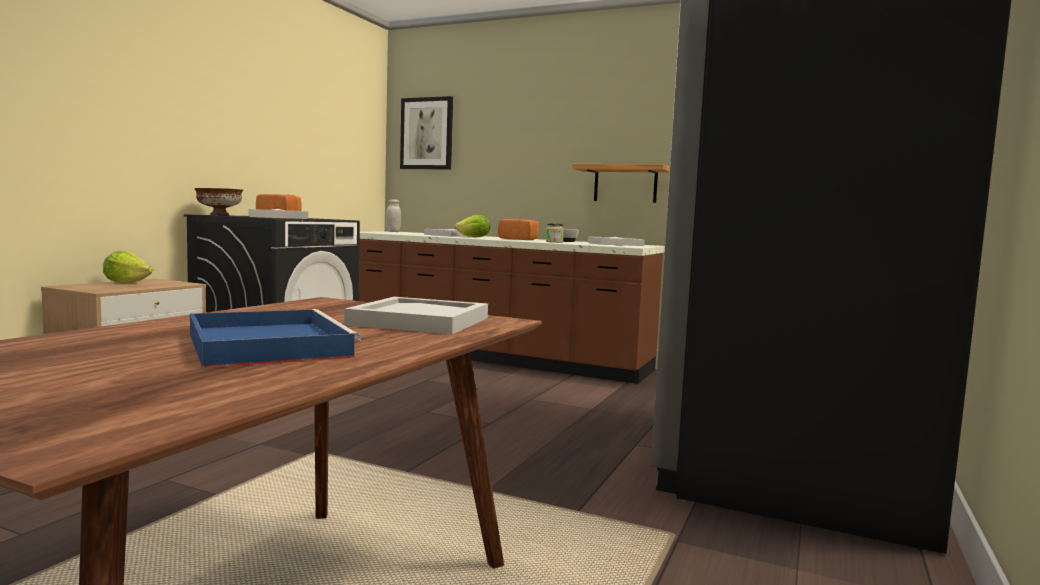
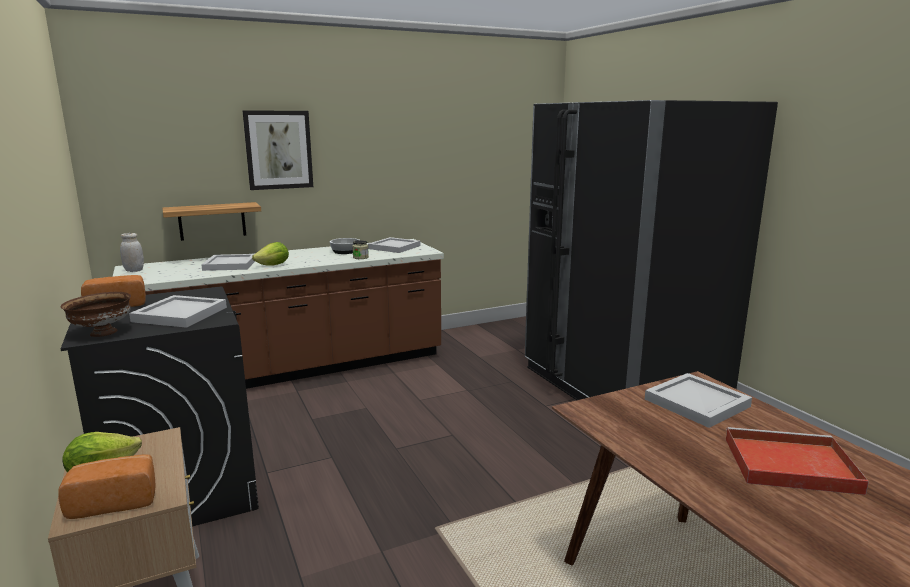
camera: 50 degrees left, 10 degrees up
(266, 345) = (787, 465): blue tray -> red tray
(427, 133) = (139, 147): picture -> picture (278, 150)
(519, 239) = (313, 258): bread -> bread (114, 501)
(625, 184) = (375, 190): shelf -> shelf (212, 221)

